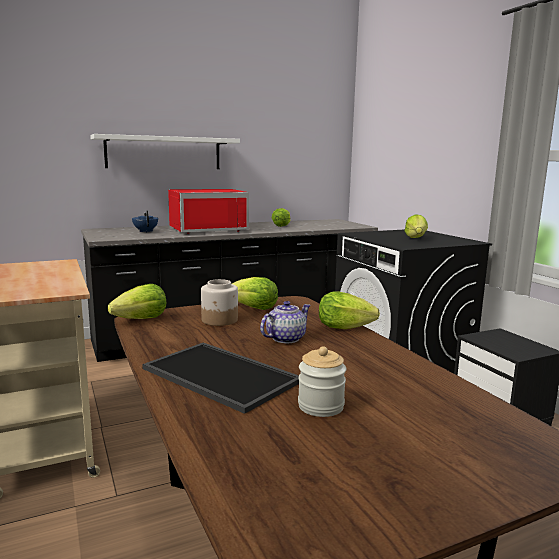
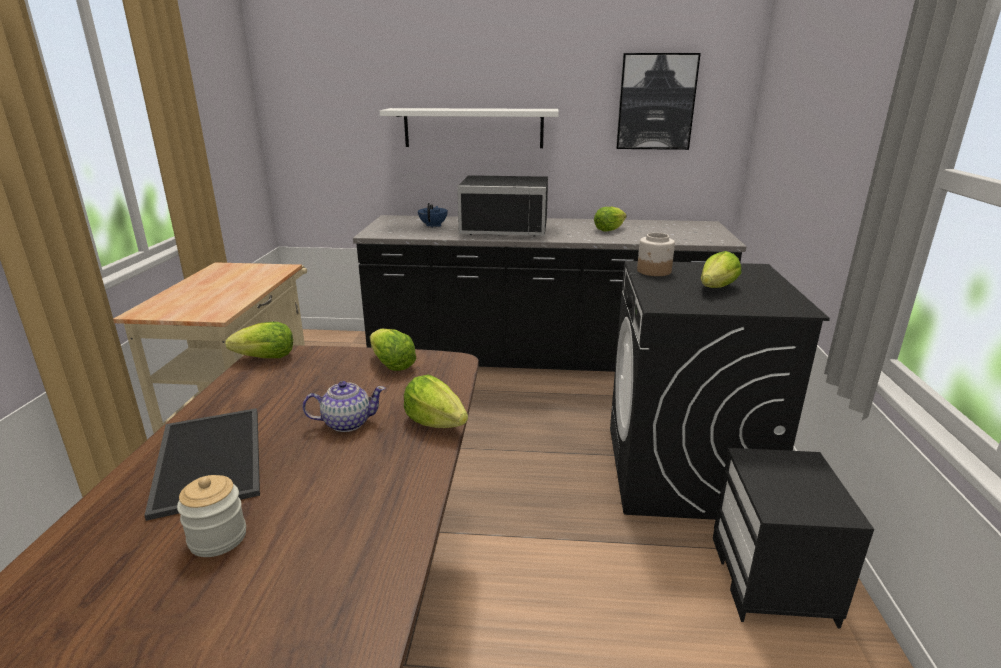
camera: 30 degrees right, 10 degrees up
(207, 229) = (505, 228): red microwave -> black microwave
(220, 320) = (330, 376): jar -> jar (654, 271)
(294, 137) = (656, 102): none -> picture

